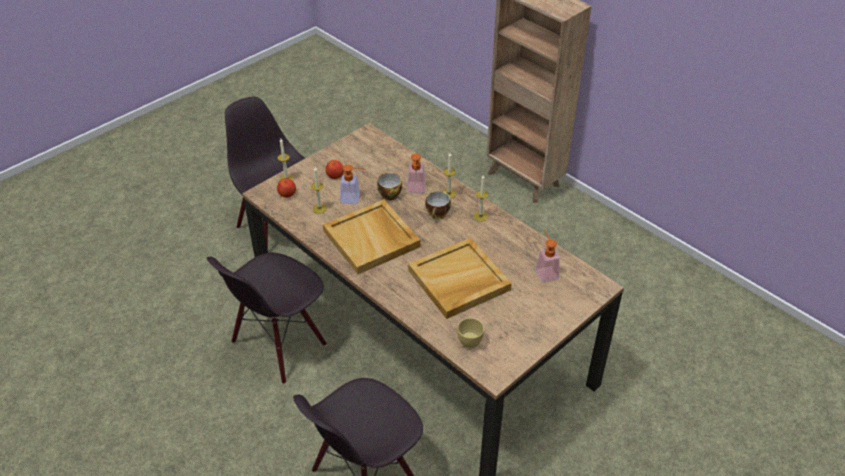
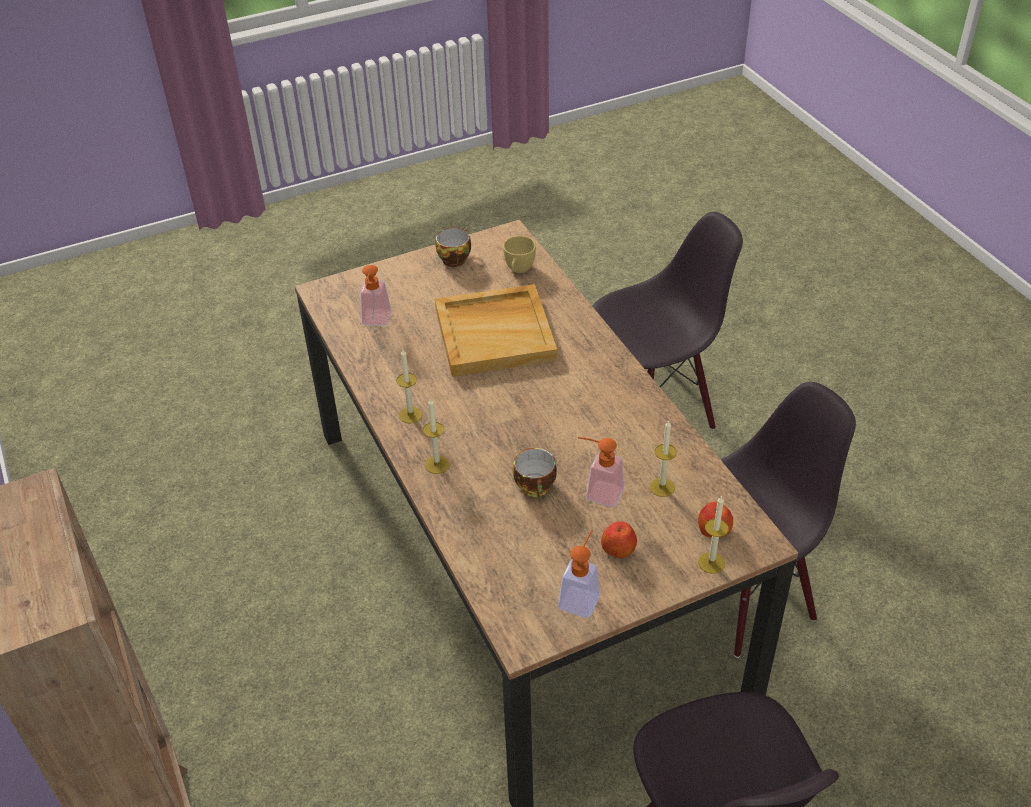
camera: 160 degrees left, 0 degrees up
(372, 239) = (591, 415): beige tray -> none
(416, 190) = (487, 484): soap dispenser -> soap dispenser (581, 596)
(438, 214) = (473, 433): cup -> cup (454, 258)

